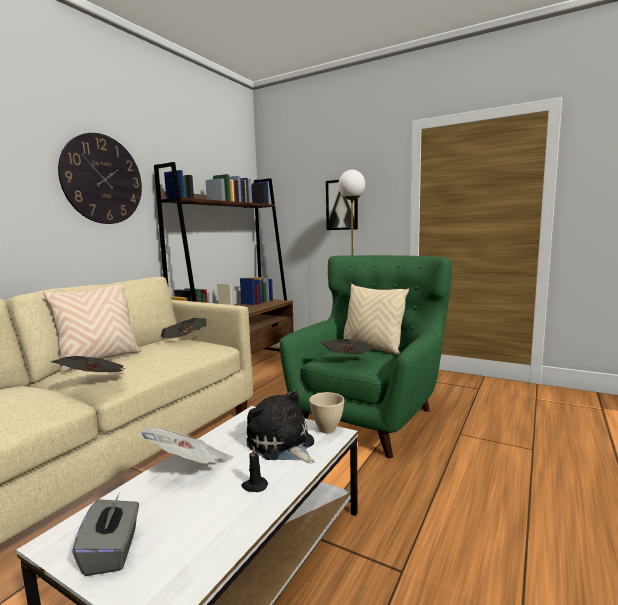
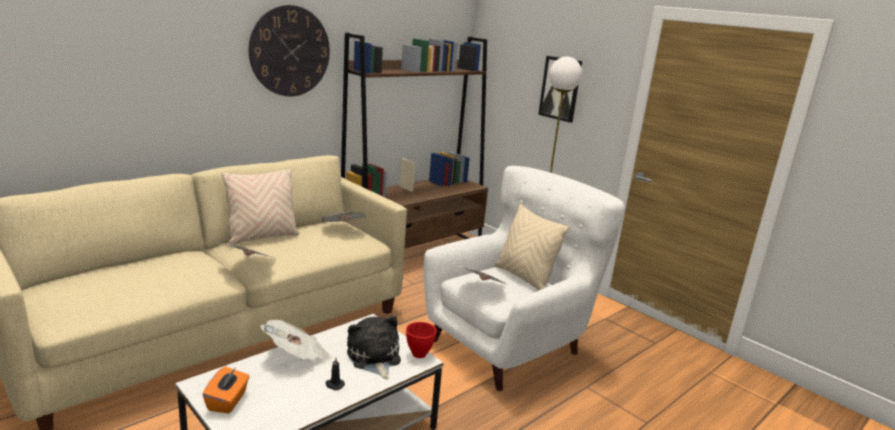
camera: 15 degrees right, 10 degrees up
(112, 552) = (227, 401): grey tissue box -> orange tissue box
(326, 429) = (418, 354): beige bowl -> red bowl
(369, 417) = (508, 344): green armchair -> white armchair

